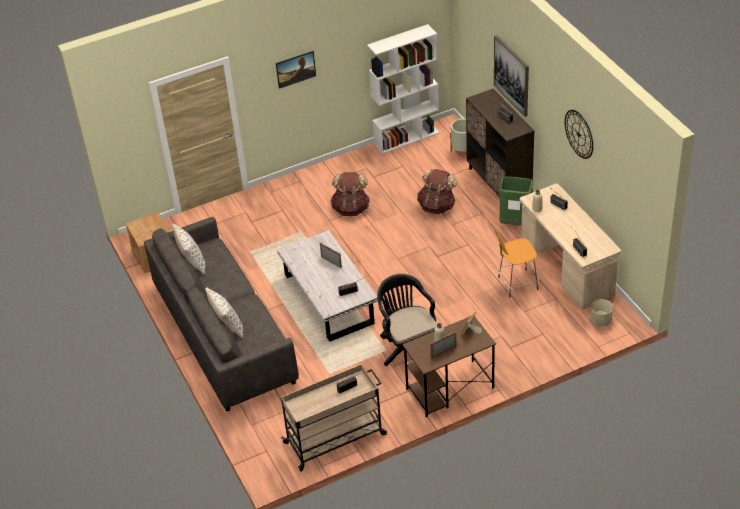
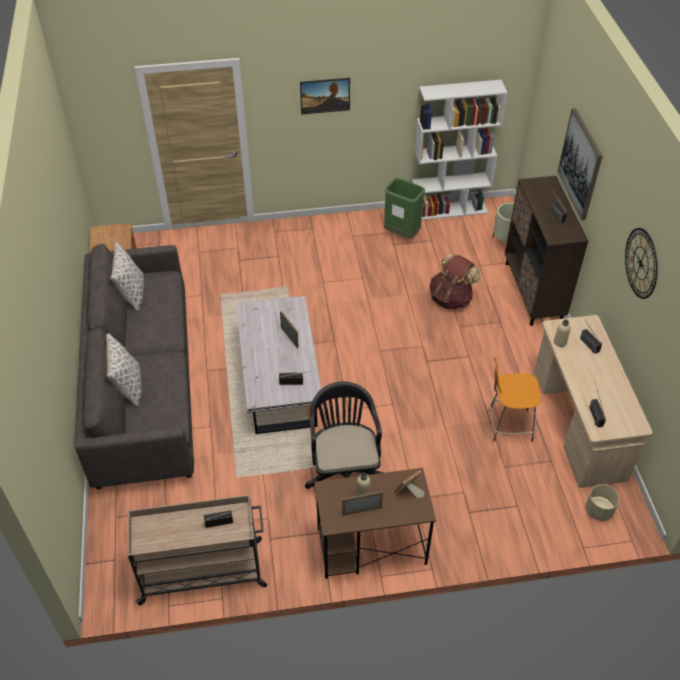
camera: 15 degrees right, 5 degrees up
(351, 208) = (353, 274): brown backpack -> none
(515, 223) = (535, 346): green trash can -> green trash can (402, 234)

